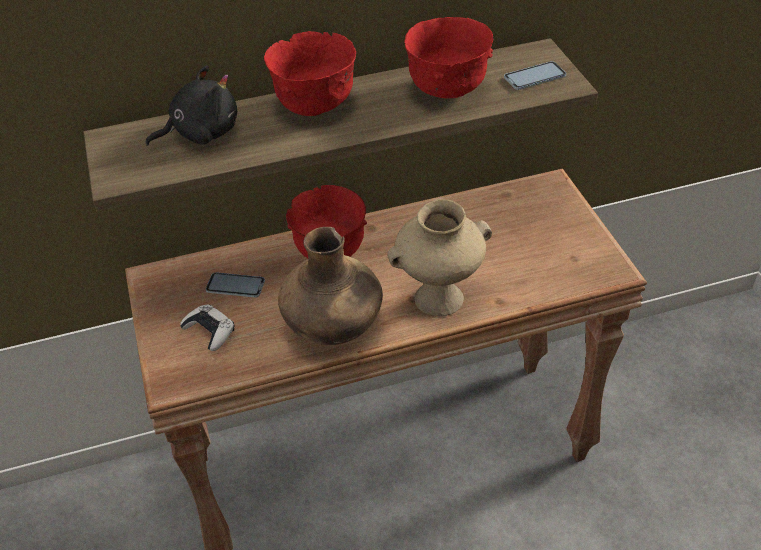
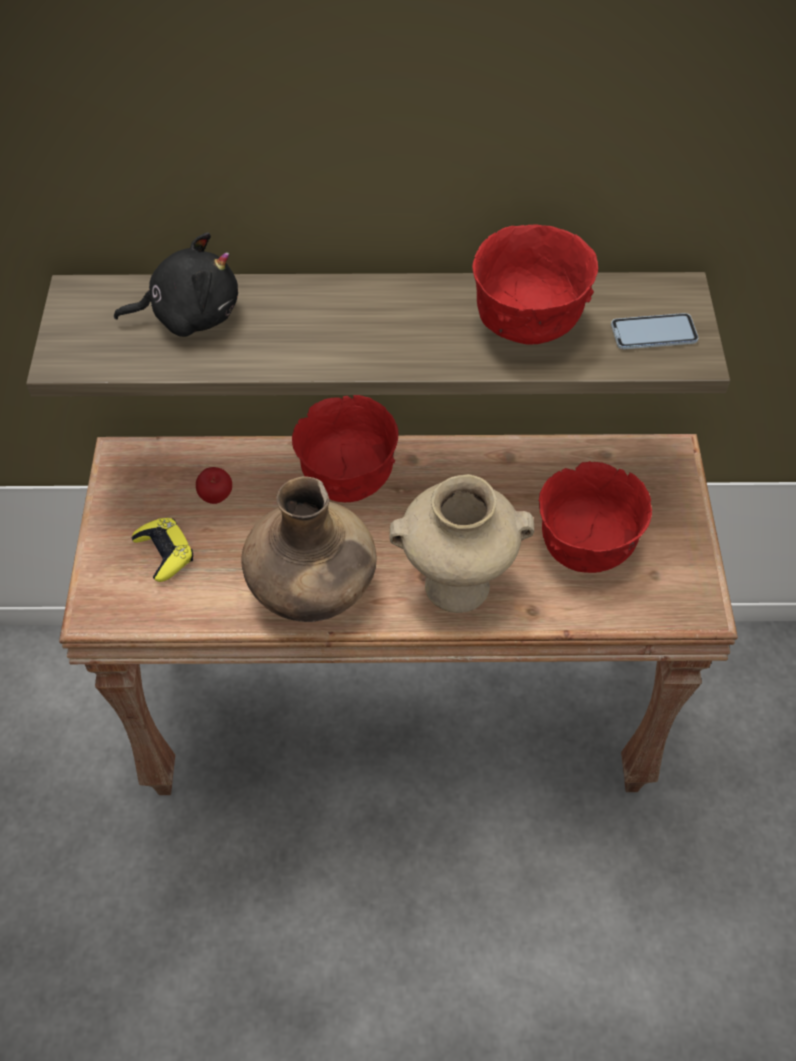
camera: 15 degrees right, 10 degrees up
(209, 331) = (165, 552): white game controller -> yellow game controller
(235, 286) = (216, 498): phone -> apple
(315, 106) = (346, 308): red bowl -> red bowl (585, 547)

